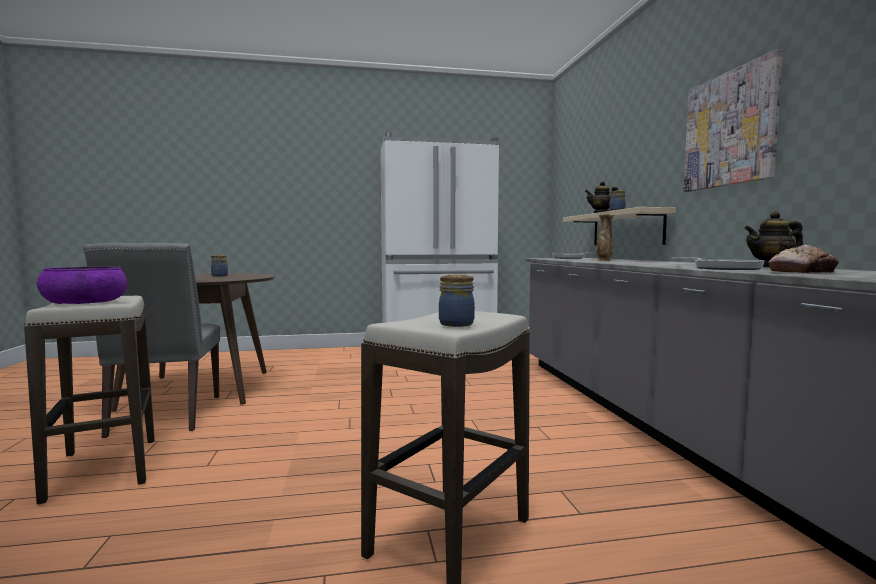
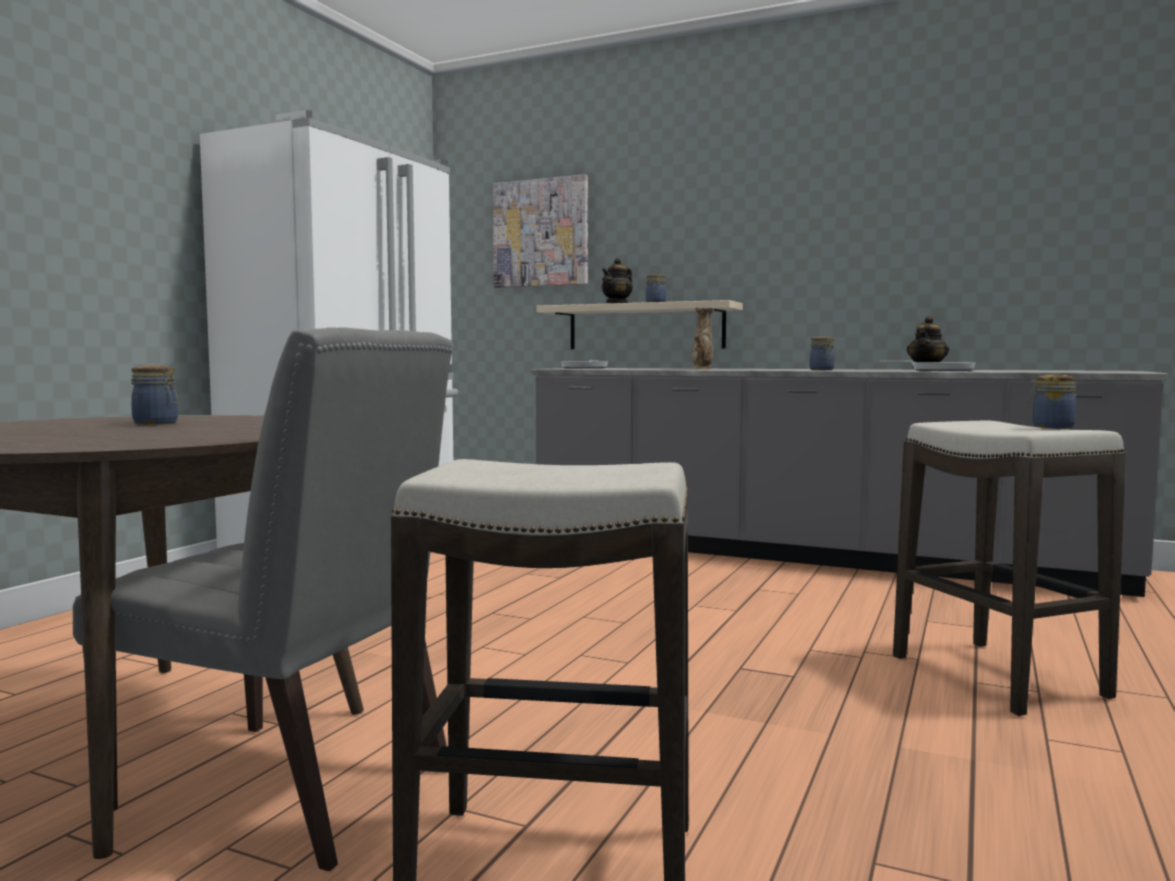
camera: 55 degrees left, 0 degrees up
(85, 302) = (587, 469): purple bowl -> none
(643, 264) = (822, 370): none -> jar
(730, 129) = (823, 223): picture -> picture (541, 233)
(803, 272) = (1017, 371): bread -> none

